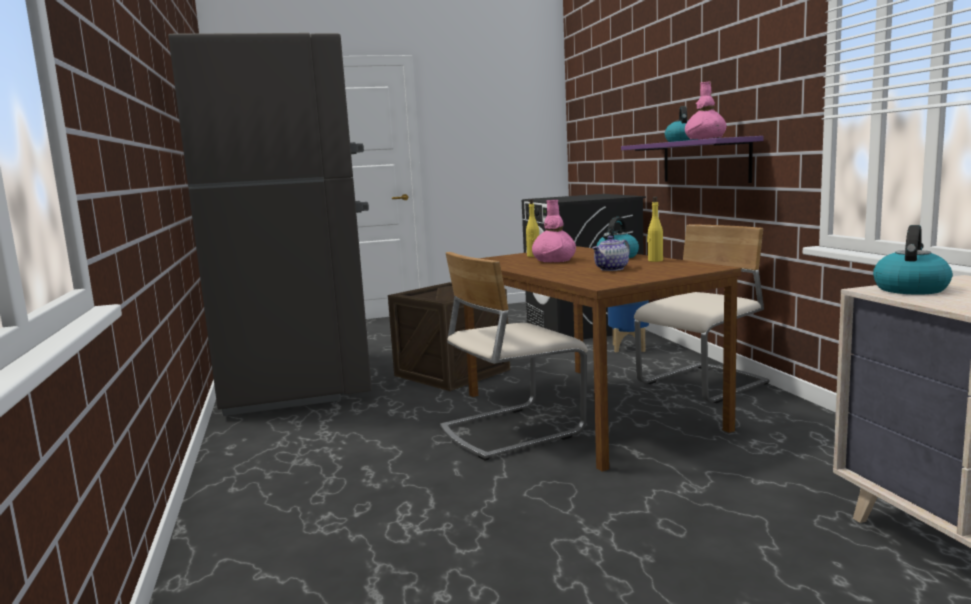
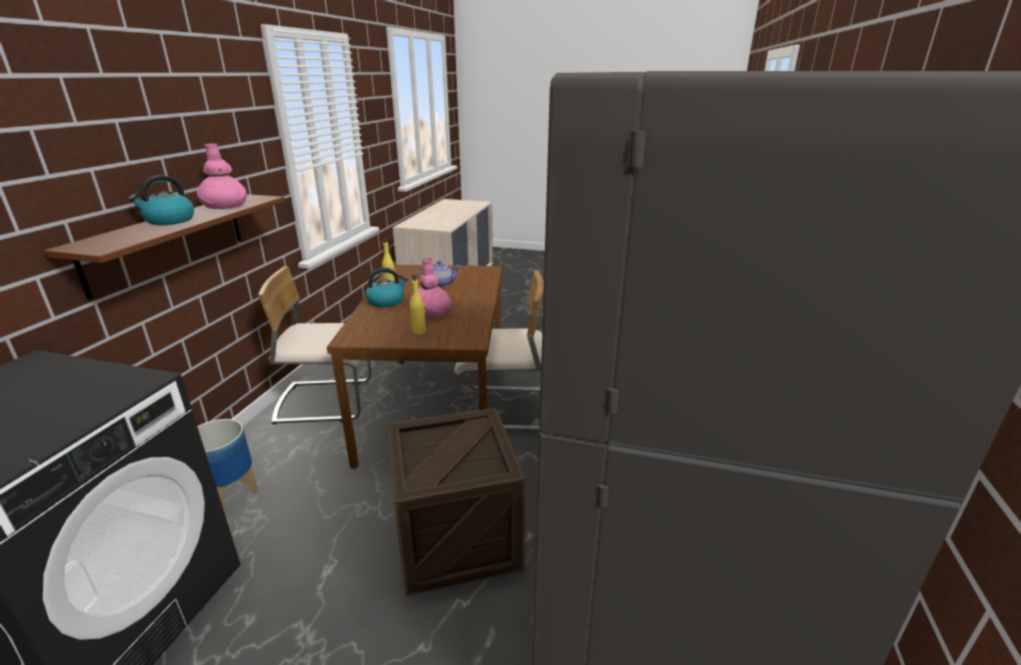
camera: 150 degrees left, 15 degrees up
(704, 161) = (168, 241): purple shelf -> brown shelf
(910, 289) = (437, 226): kettle -> none

